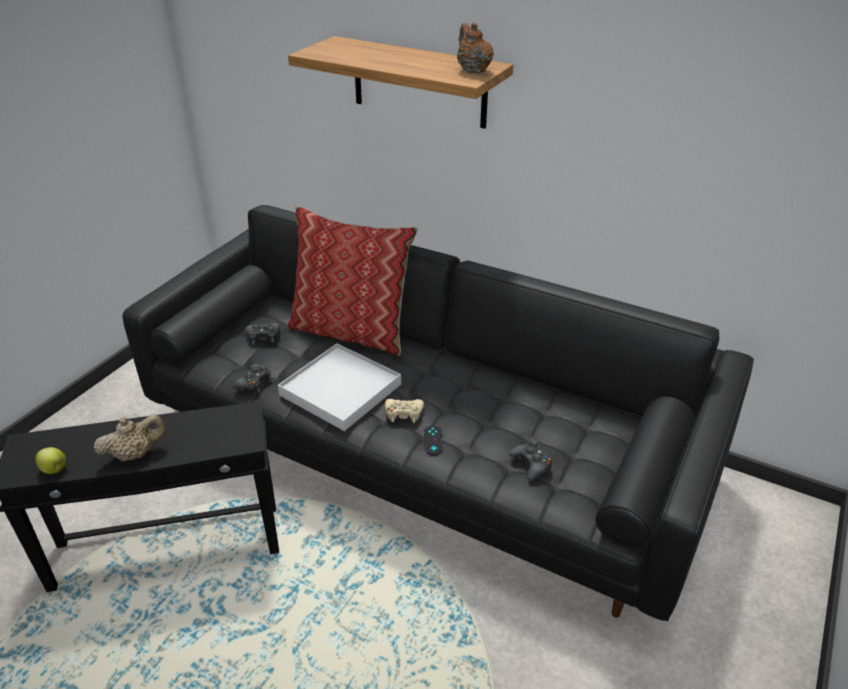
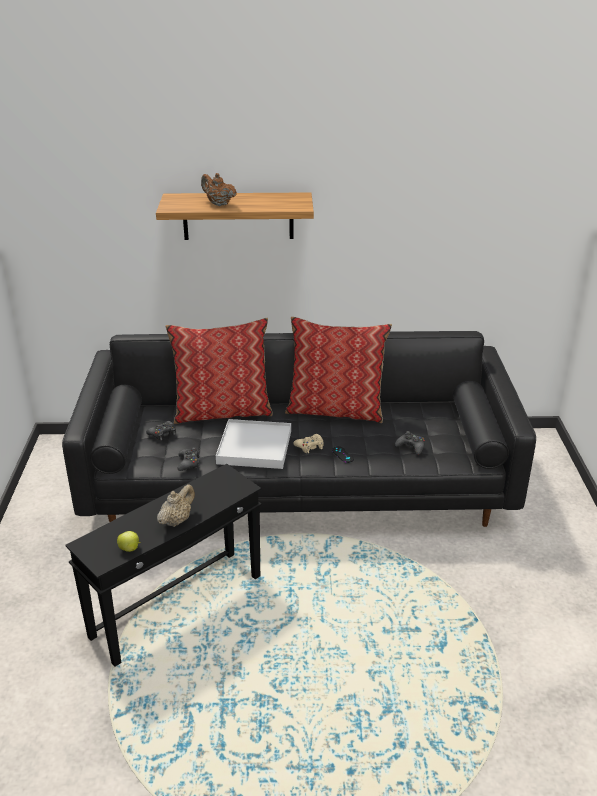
camera: 30 degrees left, 5 degrees down
(473, 70) = (294, 200): brown teapot -> brown teapot (218, 204)
(482, 375) = (336, 410): none -> pillow

